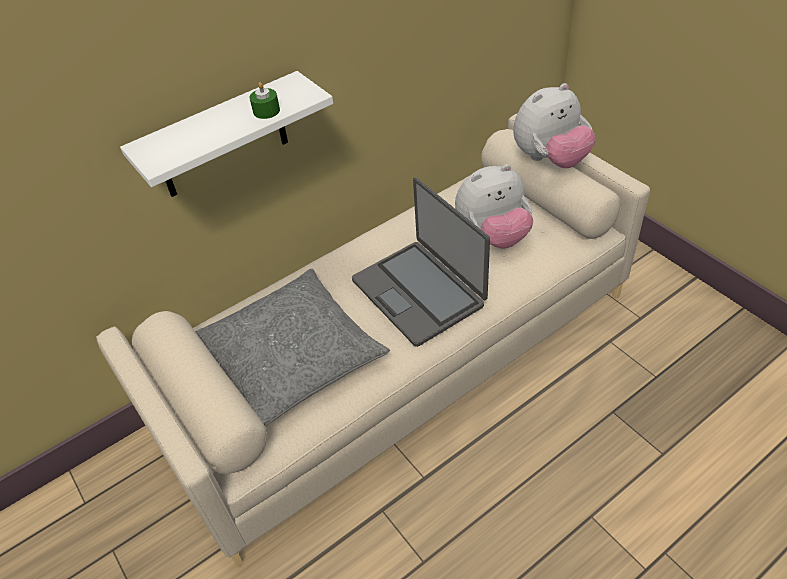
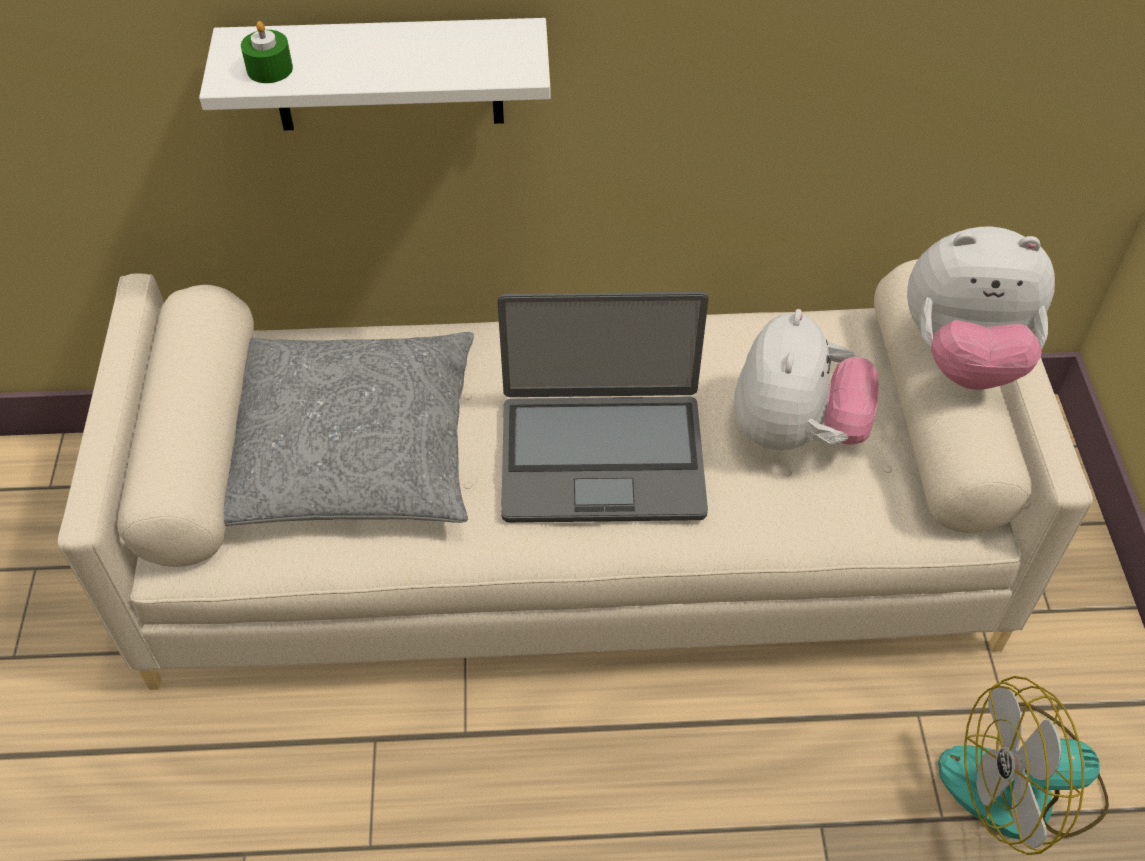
camera: 30 degrees right, 5 degrees up
(266, 111) = (438, 66): green candle -> green candle (269, 69)
(419, 292) = (602, 457): laptop -> laptop turned 90 degrees counterclockwise
(493, 235) = (795, 431): plush toy -> plush toy turned 90 degrees counterclockwise
(674, 345) = (1022, 789): none -> fan

